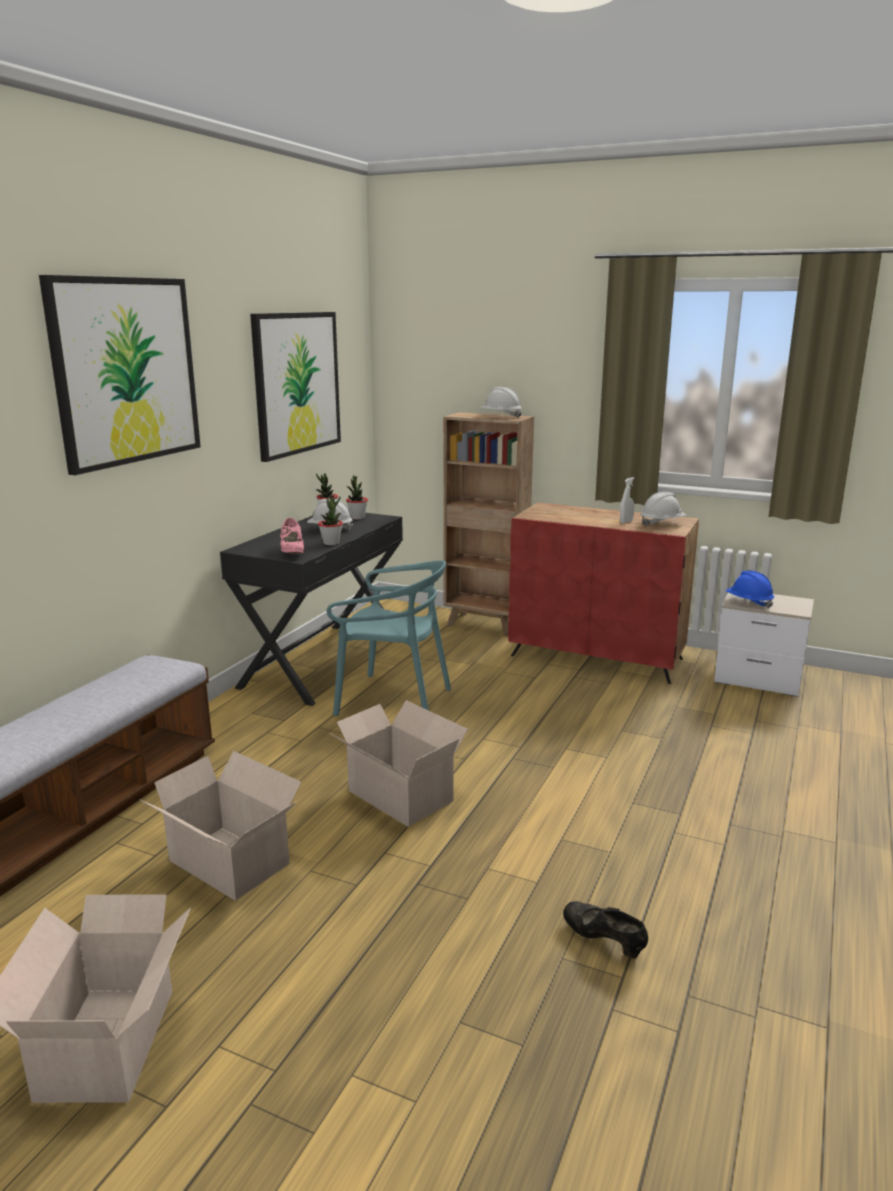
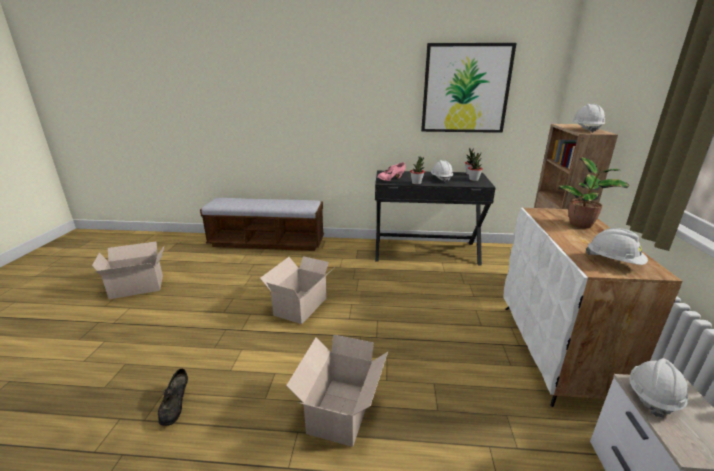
camera: 70 degrees right, 5 degrees up
(126, 371) = (328, 70): picture -> none
(230, 864) = (235, 279): cardboard box -> cardboard box (339, 412)
(393, 700) = (400, 280): turquoise chair -> none
(578, 512) = (582, 225): none -> potted plant
(597, 657) = (554, 351): red cabinet -> white cabinet
(603, 941) = (176, 407): black shoe -> black shoe turned 150 degrees clockwise
(626, 522) = (587, 245): white spray bottle -> none
(748, 602) = (652, 396): blue hard hat -> white hard hat

